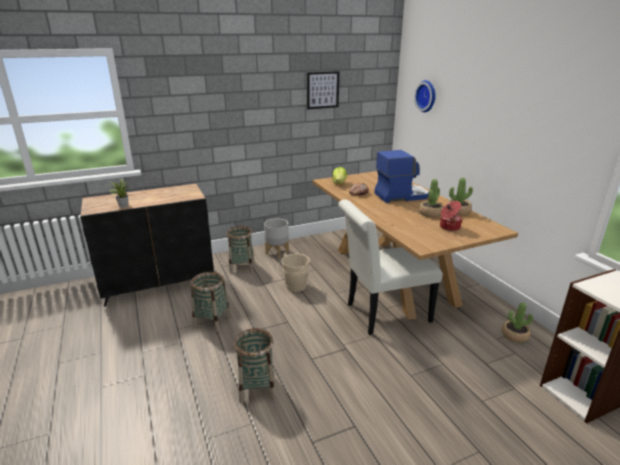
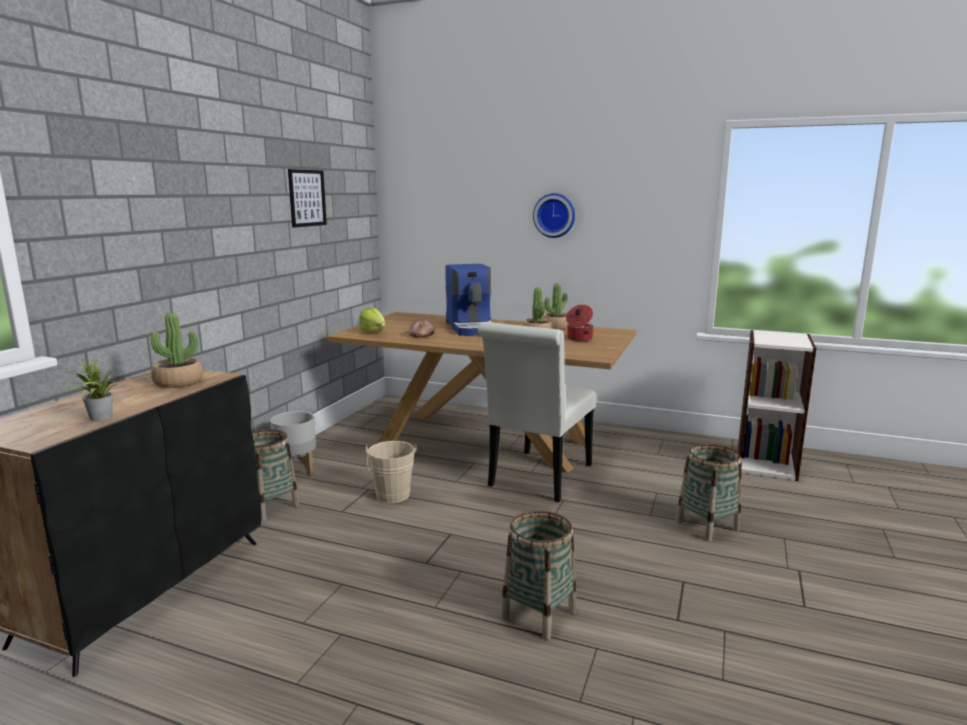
camera: 45 degrees left, 10 degrees down
(212, 321) = (344, 585): basket -> basket (707, 526)
(401, 196) = (472, 328): coffee machine -> coffee machine turned 135 degrees clockwise
(427, 96) = (440, 202): wall clock -> wall clock (554, 215)
(514, 335) = (665, 446): potted plant -> potted plant (178, 382)

